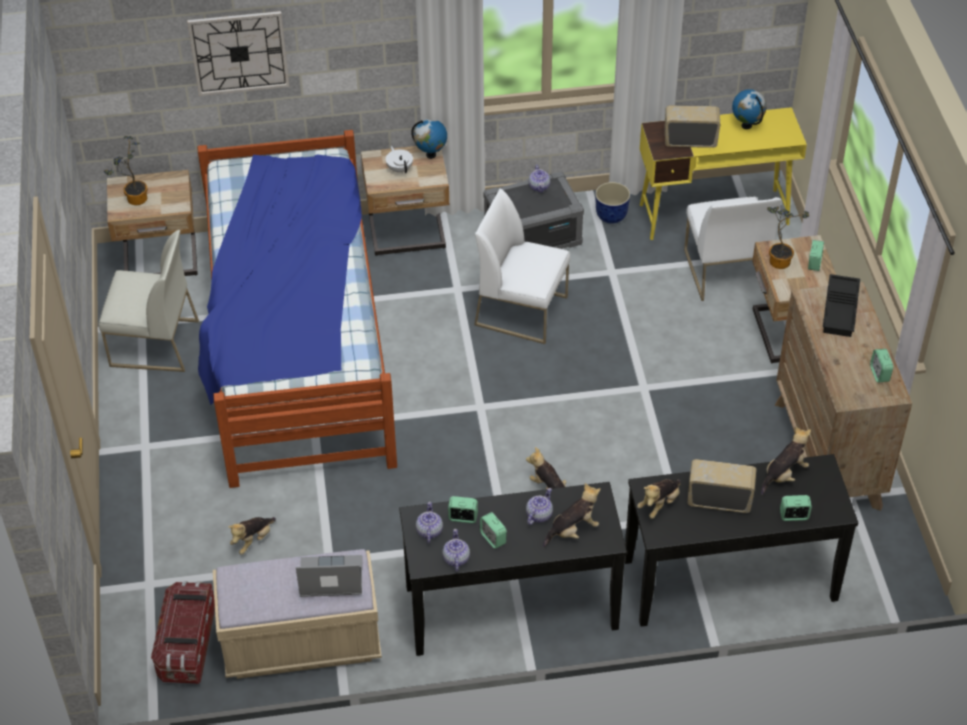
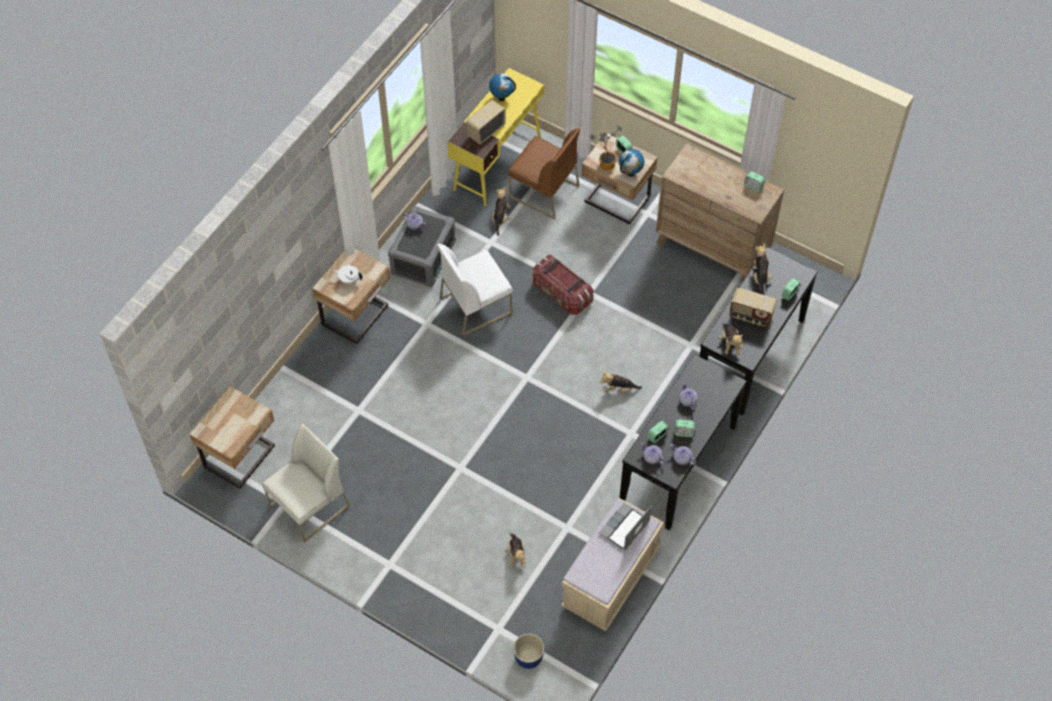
camera: 50 degrees left, 10 degrees up
(134, 199) = (226, 432): potted plant -> none
(187, 645) = (560, 637): storage box -> storage box (561, 293)
(239, 52) = (243, 286): wall clock -> none
(297, 345) = (387, 433): bed -> none
(431, 155) = (353, 256): globe -> globe (630, 173)
(573, 530) = (711, 393): plush toy -> plush toy (500, 218)
(612, 216) = (448, 209): planter -> planter (529, 658)
(719, 500) = (750, 316): radio -> radio turned 120 degrees counterclockwise
(724, 270) = (543, 191): white chair -> brown chair
(841, 310) = (696, 167): black tray -> none

